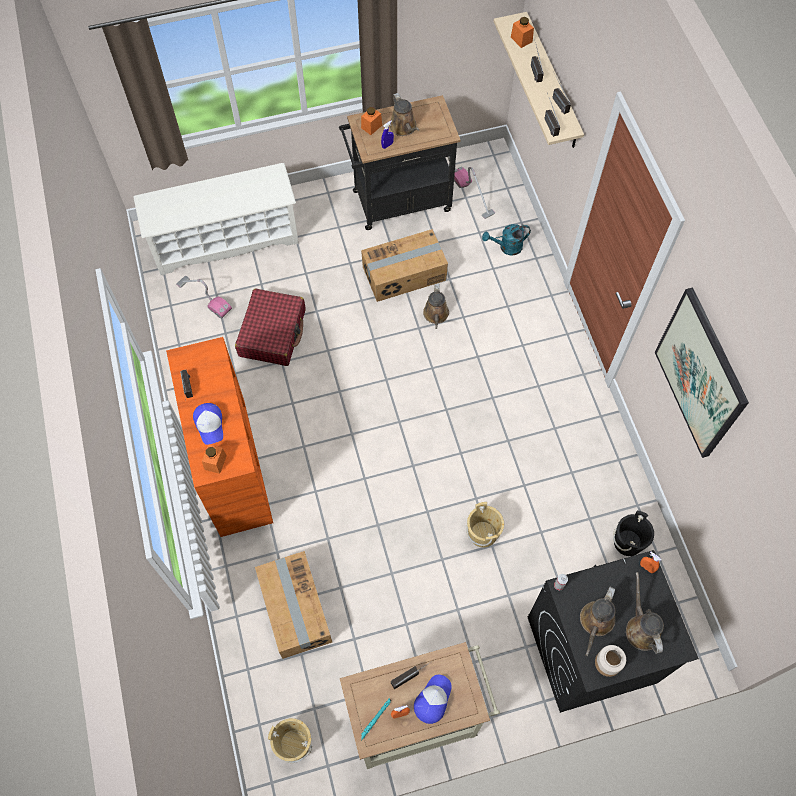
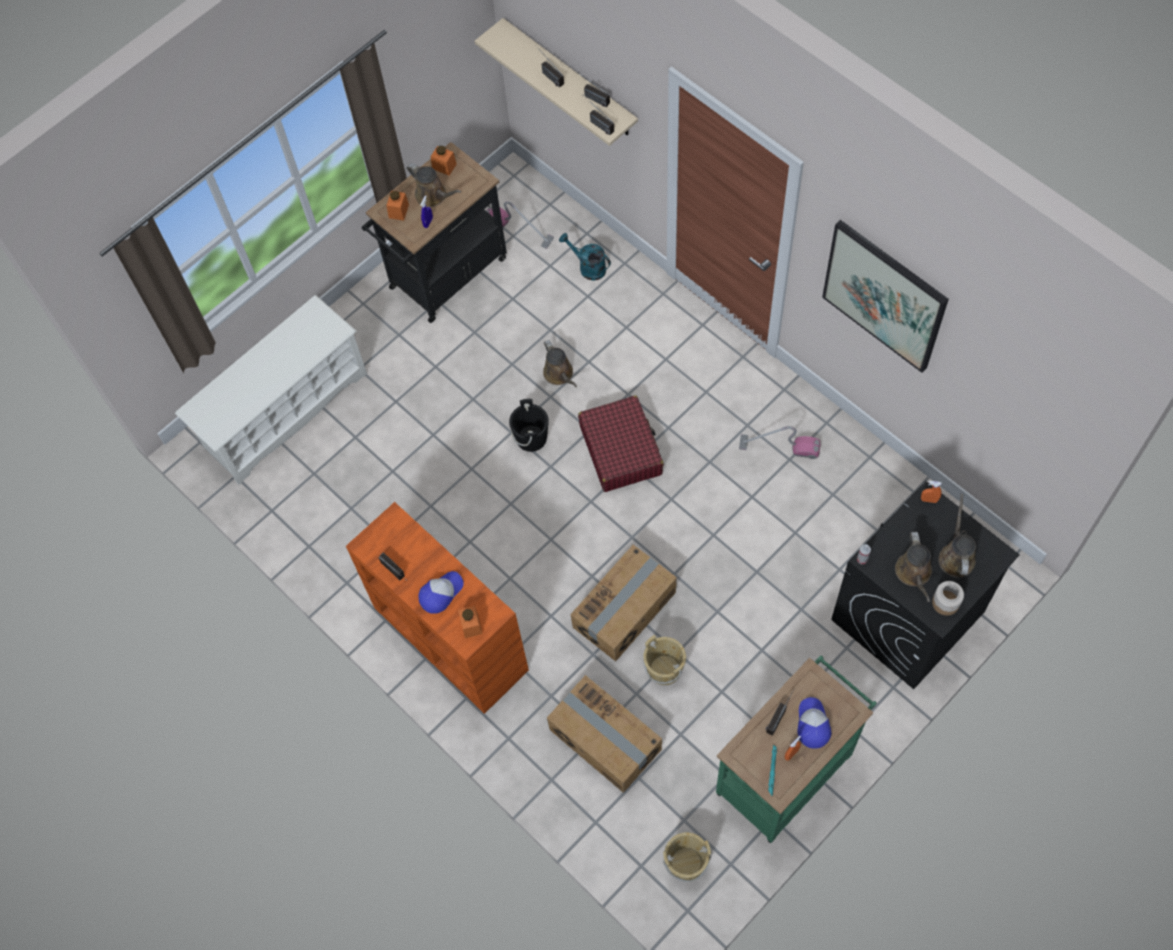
camera: 25 degrees left, 0 degrees up
(204, 297) = (303, 483): vacuum cleaner -> vacuum cleaner (779, 446)
(210, 424) = (440, 593): cap -> cap turned 90 degrees counterclockwise
(272, 333) = (401, 481): red suitcase -> red suitcase (621, 450)
(404, 274) = (500, 349): cardboard box -> cardboard box (625, 610)
(417, 719) = (787, 772): beige cart -> green cart
(482, 533) = (741, 565): beige bucket -> beige bucket (664, 669)
(506, 247) = (588, 267): turquoise watering can -> turquoise watering can turned 75 degrees clockwise
(521, 39) = (516, 50): orange jar -> orange jar (444, 166)
(628, 542) = (881, 497): black bucket -> black bucket (531, 438)
(641, 628) = (956, 556): brown watering can -> brown watering can turned 45 degrees clockwise

